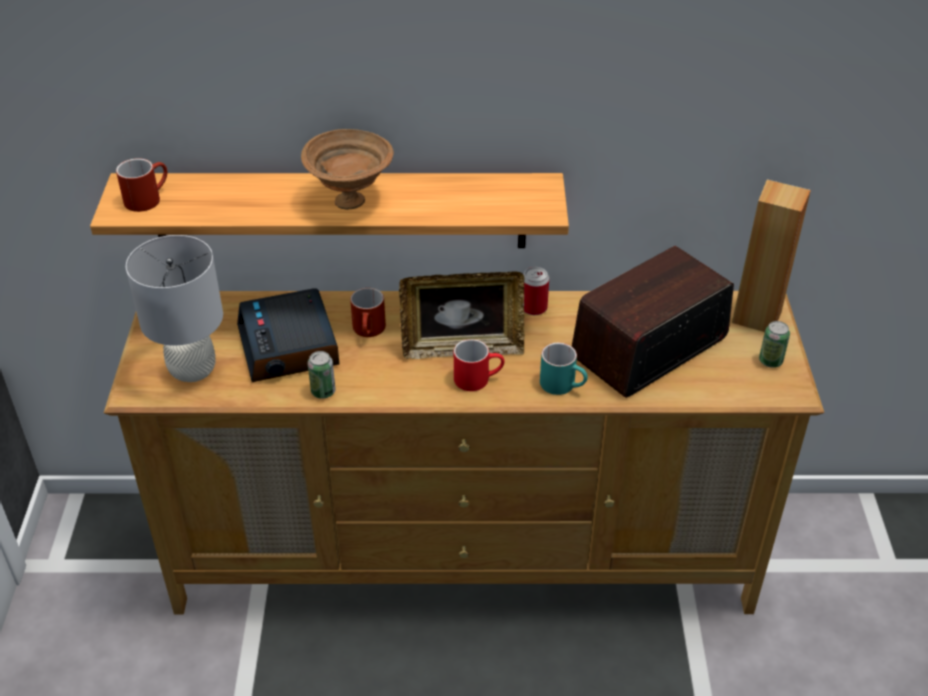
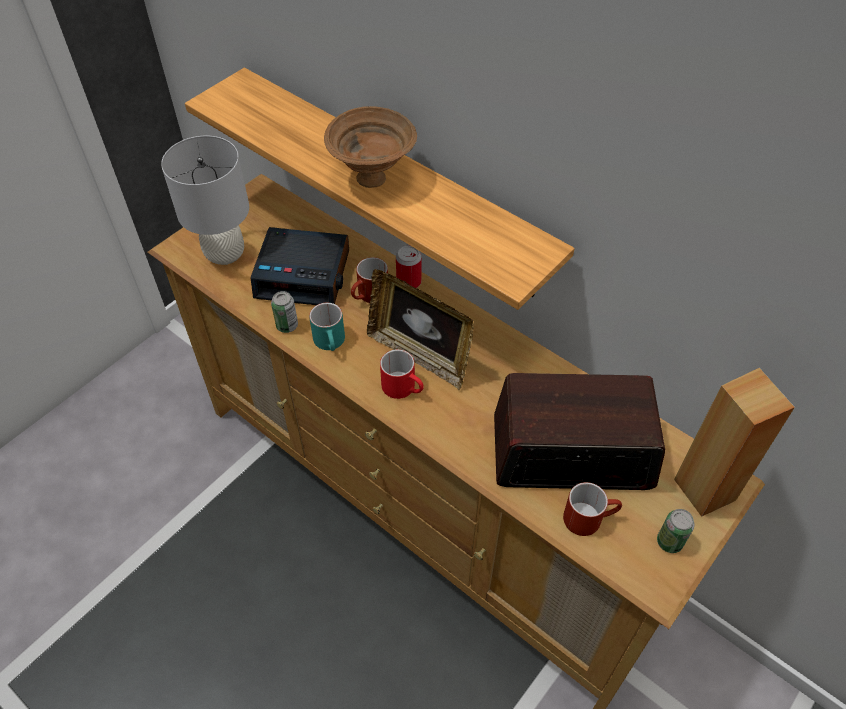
camera: 40 degrees right, 10 degrees up
(147, 198) = (242, 100): red mug -> red mug (589, 517)
(289, 346) = (304, 274): alarm clock -> alarm clock turned 105 degrees counterclockwise
(534, 308) = (513, 354): can -> can (409, 282)
(564, 385) = (463, 439): turquoise mug -> turquoise mug (331, 343)

